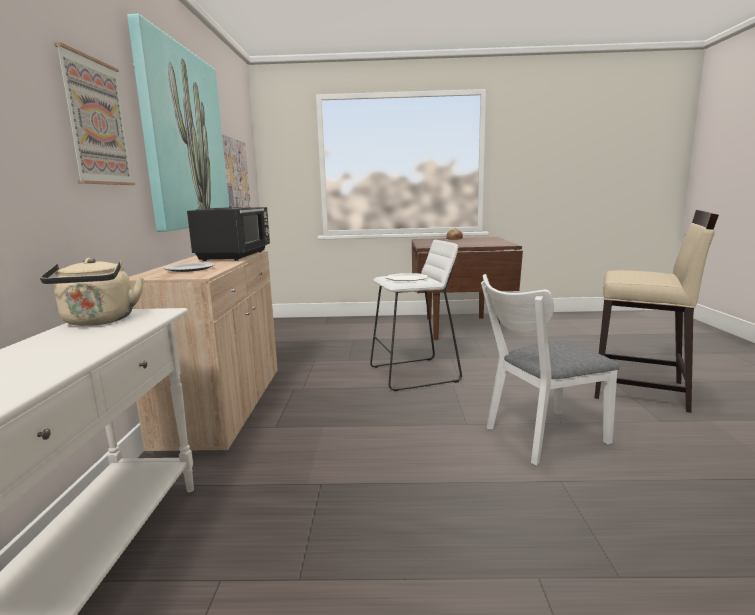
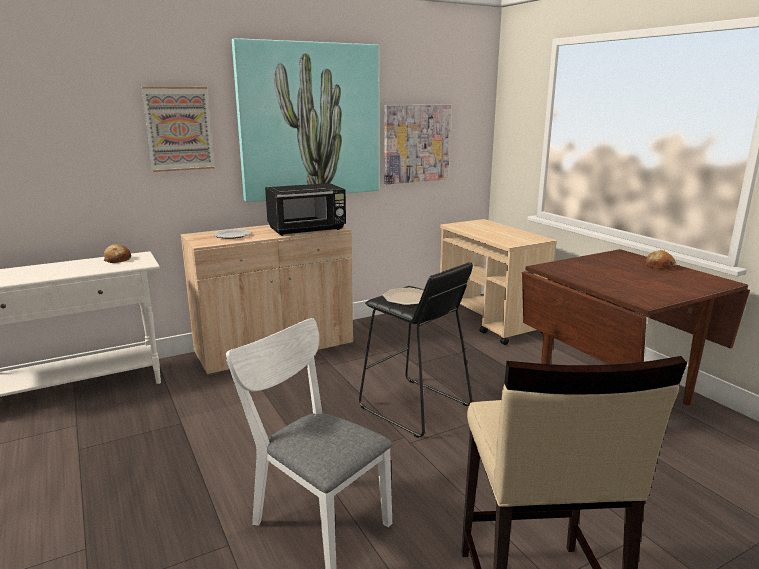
camera: 60 degrees right, 5 degrees up
(98, 321) = (117, 259): beige kettle -> bread
(319, 326) = (490, 321): none -> beige cart
(415, 374) = (415, 407): white stool -> black stool

